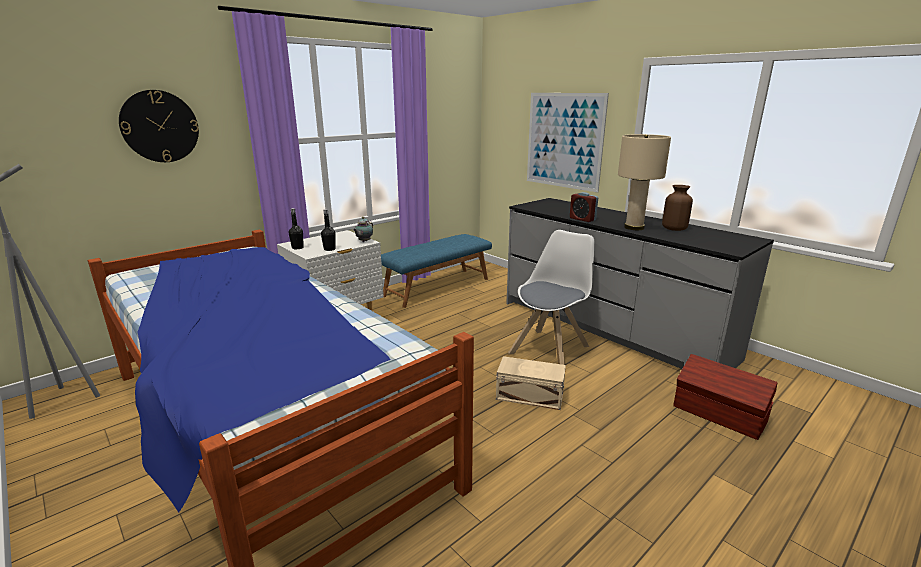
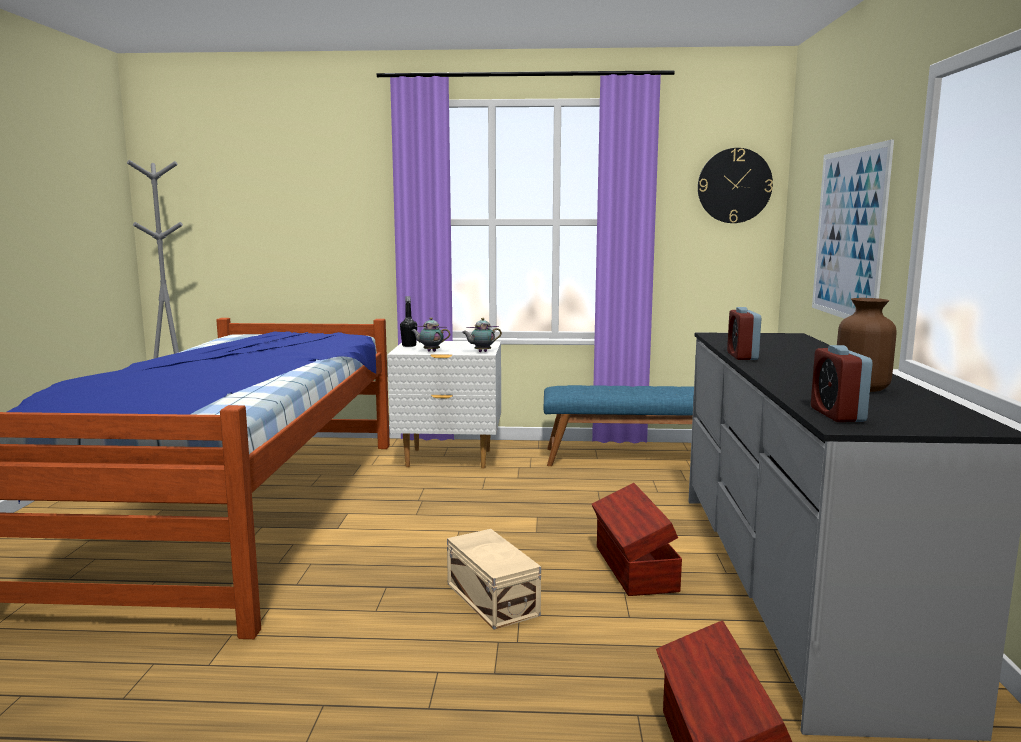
camera: 45 degrees right, 10 degrees down
(160, 126) = (313, 198): wall clock -> wall clock (734, 185)
(329, 249) = (430, 351): black bottle -> teapot
(550, 349) = (634, 569): chair -> brown storage box
(634, 227) = (788, 376): beige table lamp -> none
(714, 245) = (837, 415): none -> alarm clock

